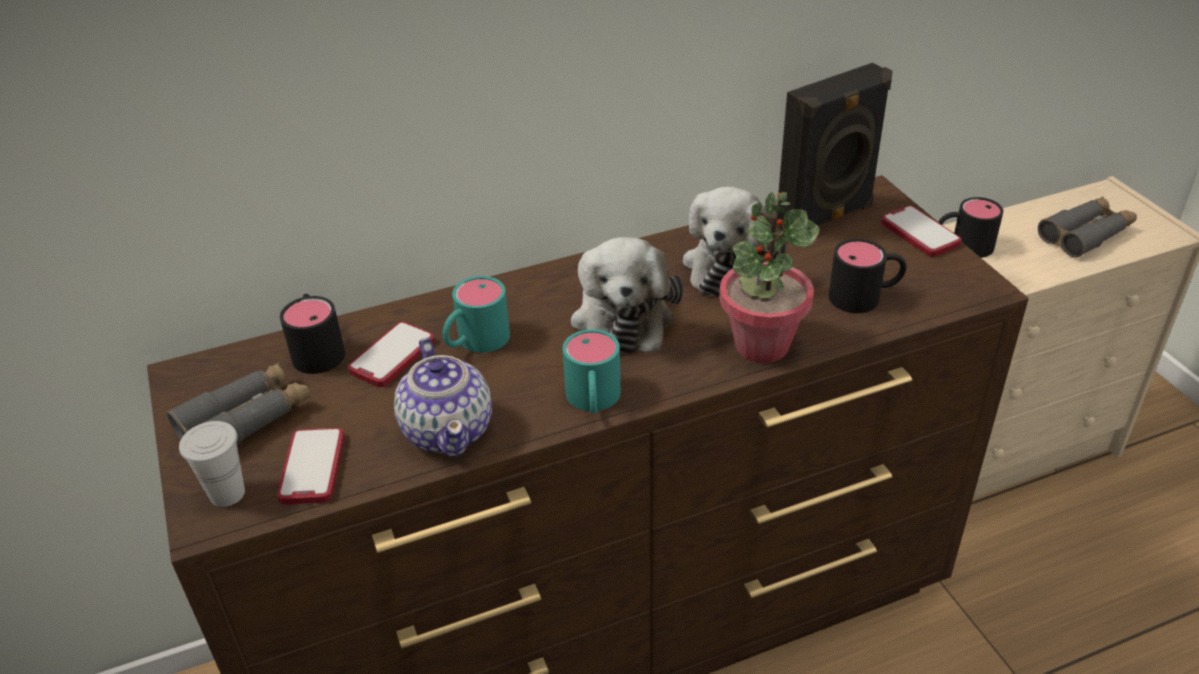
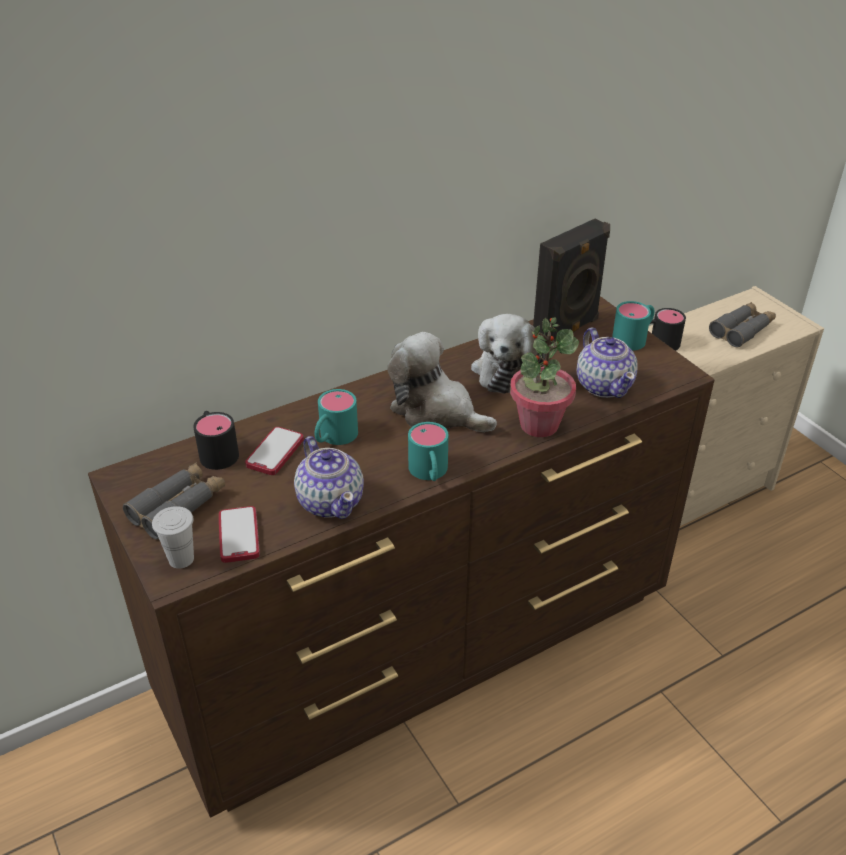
camera: 10 degrees left, 0 degrees up
(622, 315) = (436, 411): plush toy -> plush toy turned 135 degrees clockwise
(865, 296) = (604, 385): black mug -> teapot
(920, 233) = (634, 338): phone -> turquoise mug

